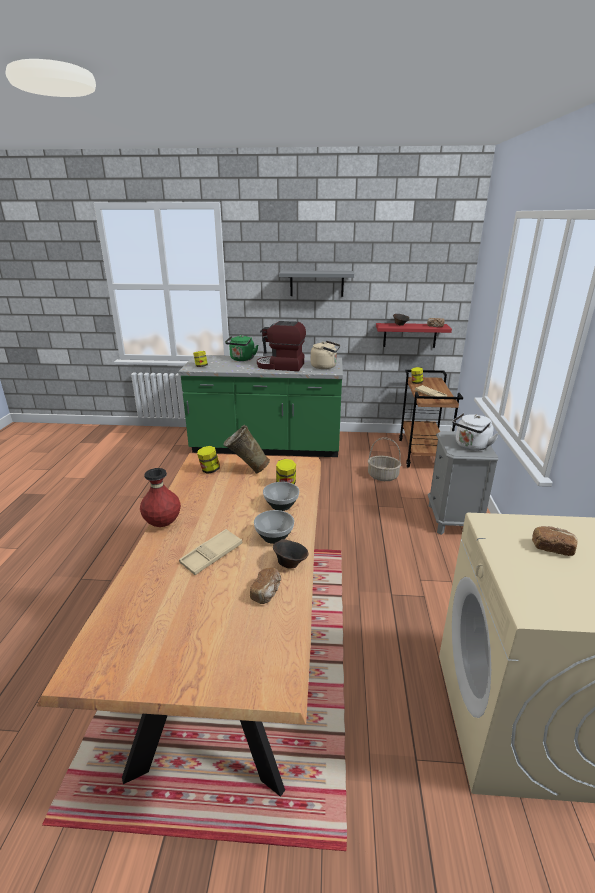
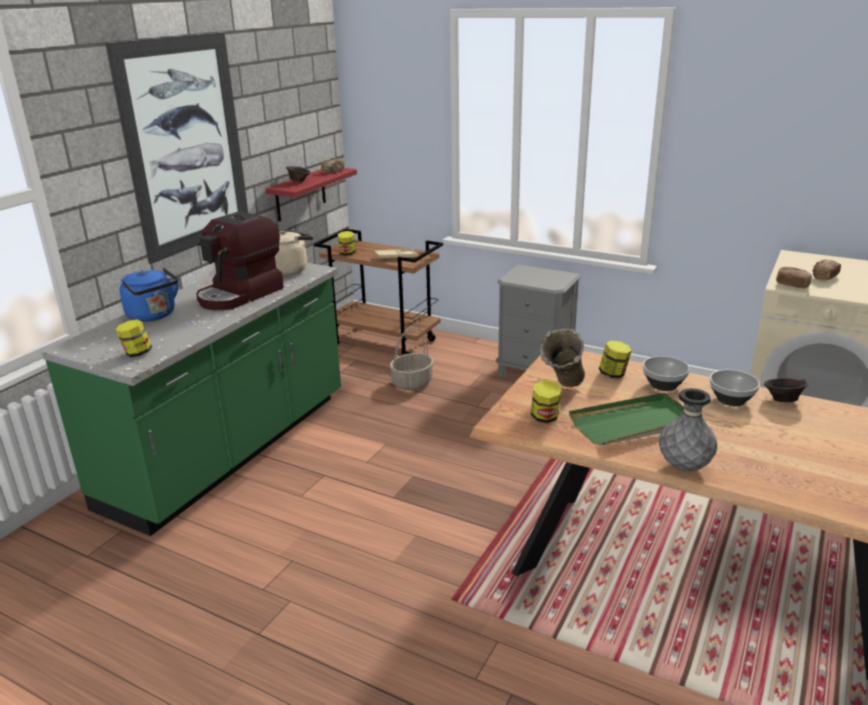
camera: 65 degrees left, 0 degrees up
(162, 524) = (684, 467): red vase -> grey vase
(211, 555) = (762, 441): beige tray -> none
(215, 500) = (634, 423): none -> green tray
(242, 359) = (154, 316): green kettle -> blue kettle
(267, 593) = (832, 419): bread -> bread (792, 285)
(316, 283) = (186, 146): grey shelf -> picture
(471, 446) = (548, 277): white kettle -> none

